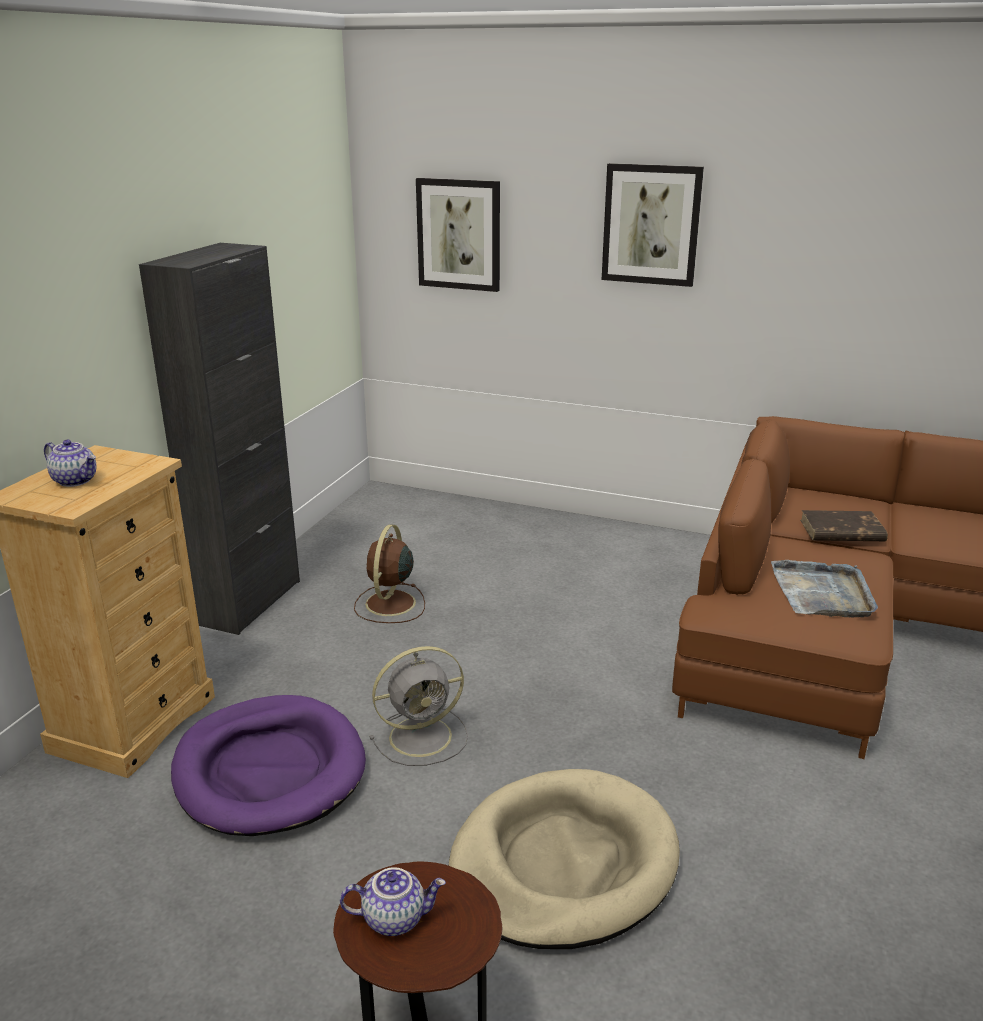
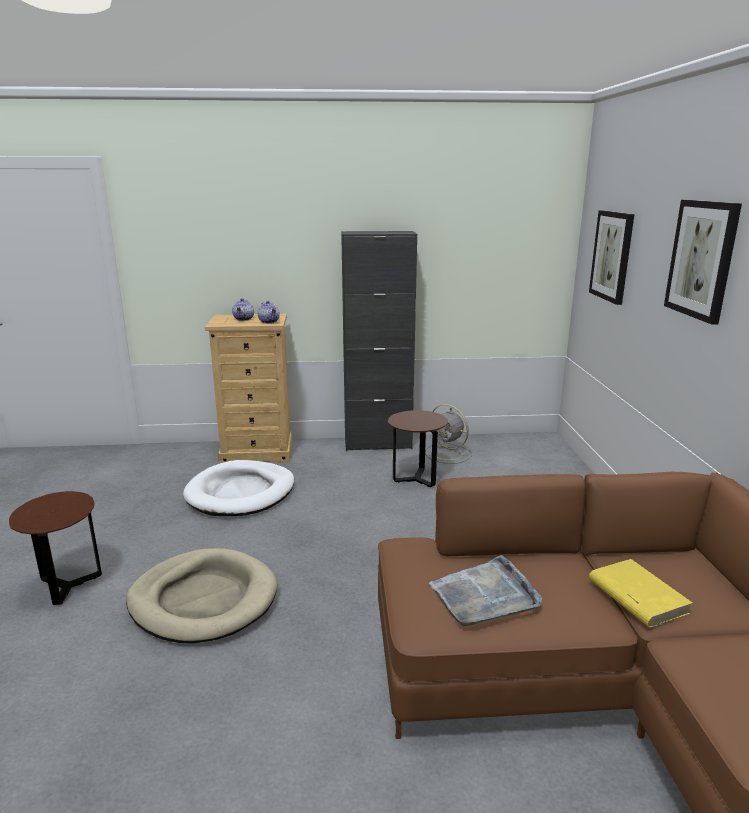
camera: 65 degrees right, 5 degrees down
(269, 770) = (241, 493): purple dog bed -> white dog bed
(389, 604) = (416, 479): brown fan -> brown side table
(394, 918) = (54, 504): teapot -> teapot (269, 322)
(423, 736) = (294, 525): grey fan -> grey fan (448, 454)
(841, 531) = (636, 596): brown book -> yellow book

